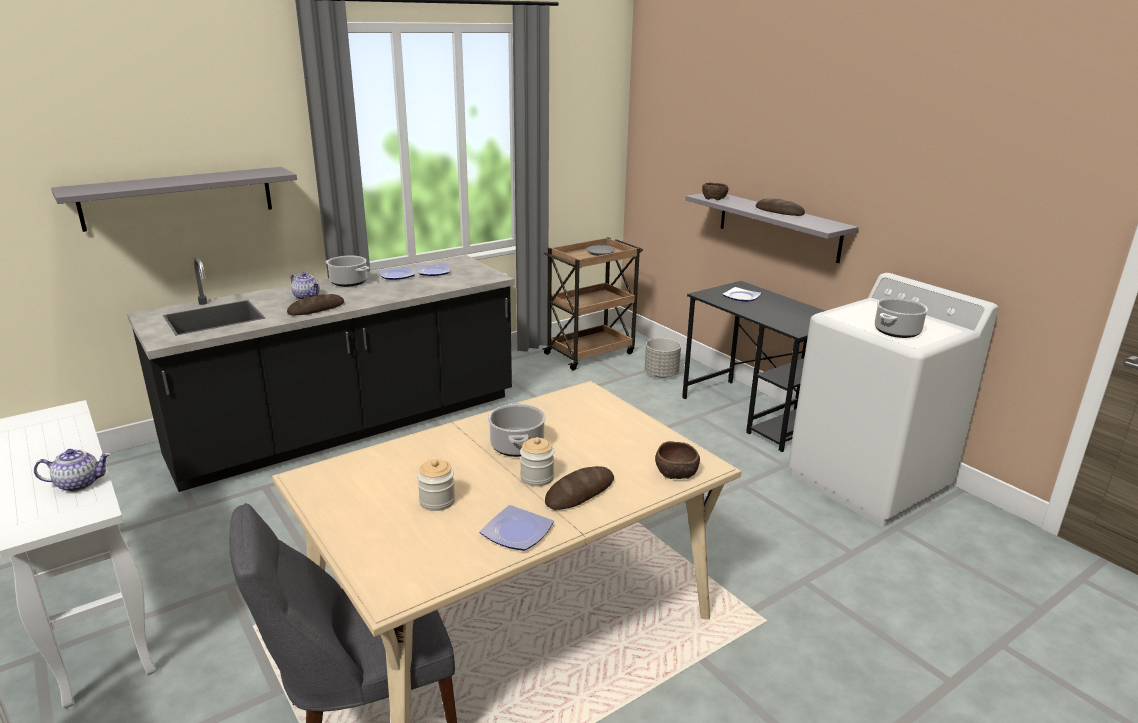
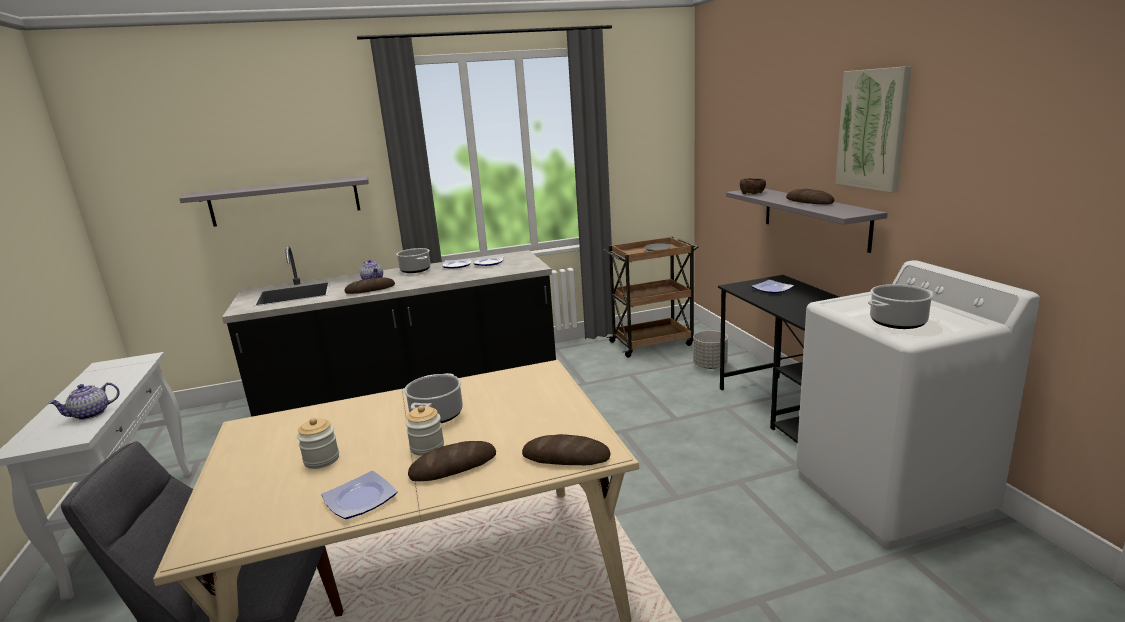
camera: 20 degrees right, 5 degrees down
(79, 483) = (90, 414): teapot -> teapot turned 135 degrees clockwise
(677, 472) = (566, 456): brown bowl -> bread
(847, 148) = (873, 129): none -> picture

